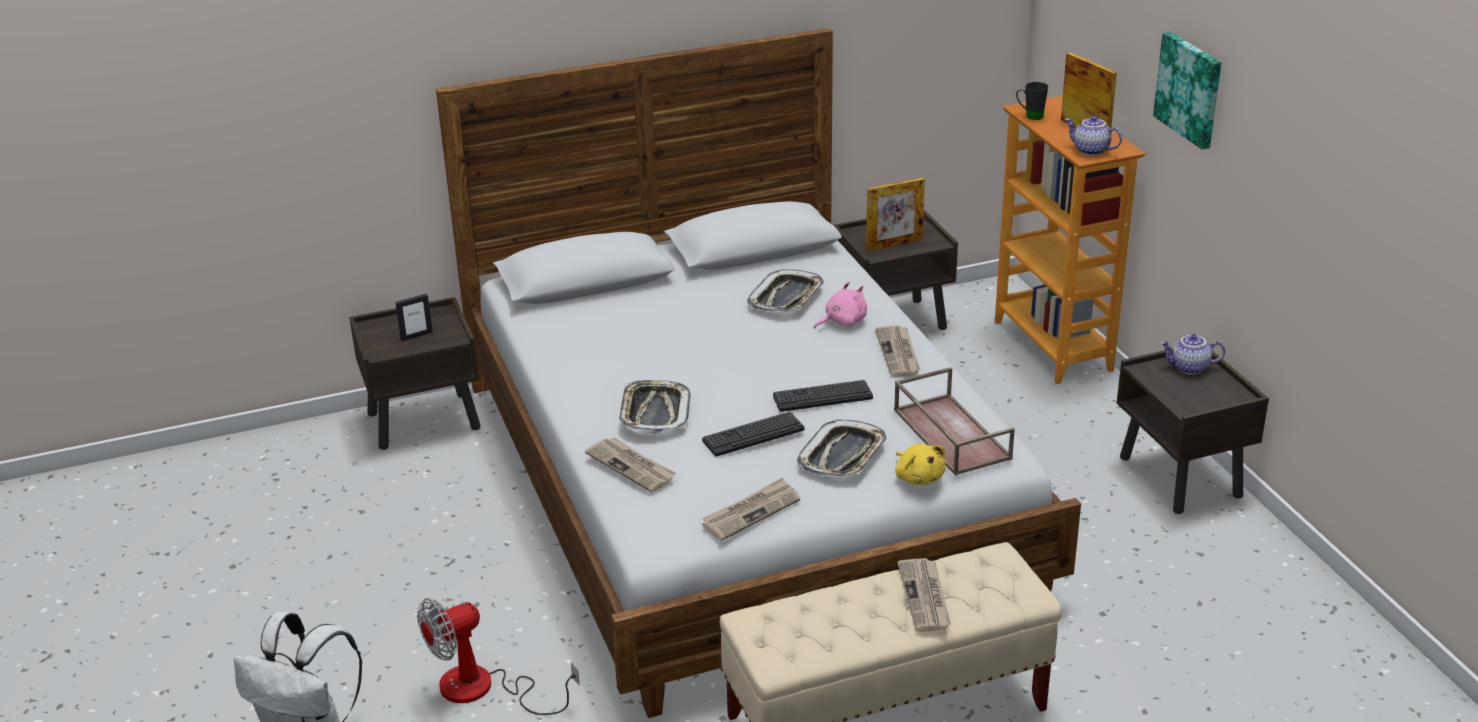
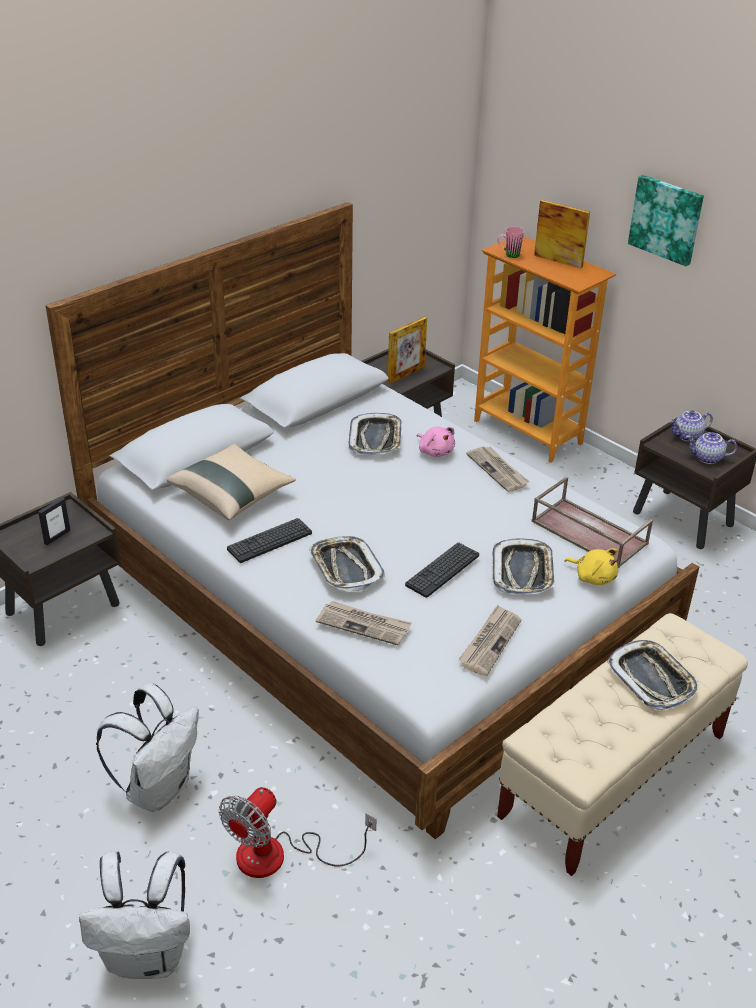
camera: 25 degrees left, 5 degrees up
(410, 600) = (158, 788): none -> white backpack
(593, 324) = (232, 495): none -> beige pillow
(822, 397) = (469, 522): keyboard -> keyboard (270, 541)
(842, 322) = (435, 451): pink plush toy -> pink plush toy turned 105 degrees clockwise
(925, 597) = (652, 679): newspaper -> tray
(1030, 116) = (509, 255): black mug -> pink mug
(1090, 150) = (576, 277): teapot -> teapot (707, 458)

